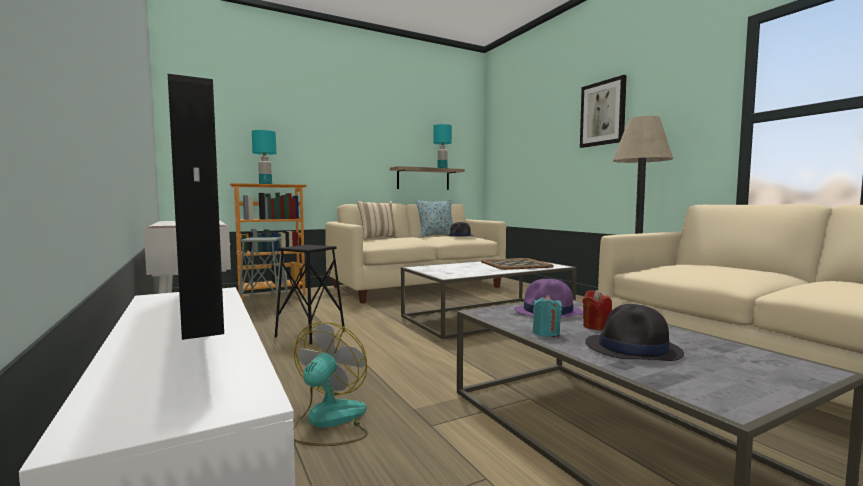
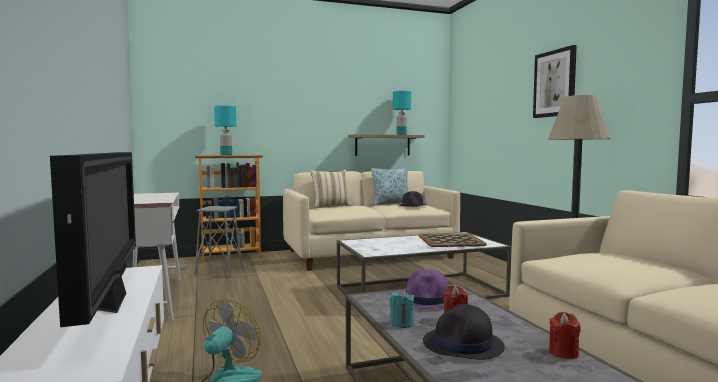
camera: 10 degrees right, 0 degrees up
(310, 334) = (247, 301): black stool -> none
(740, 349) = (563, 353): none -> red candle

